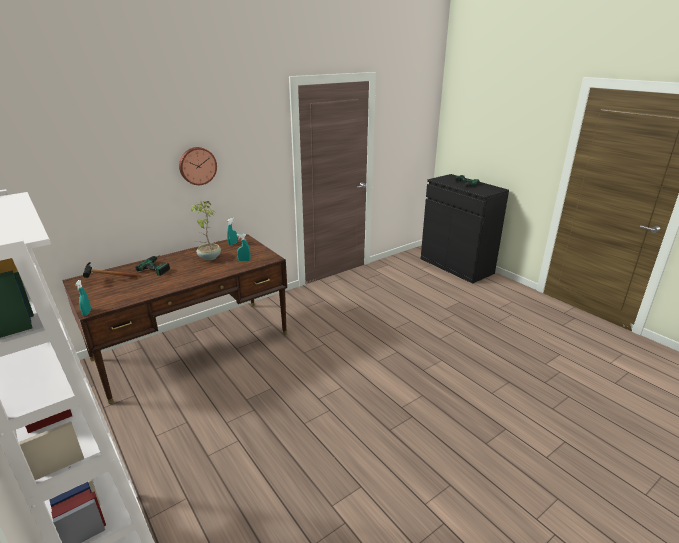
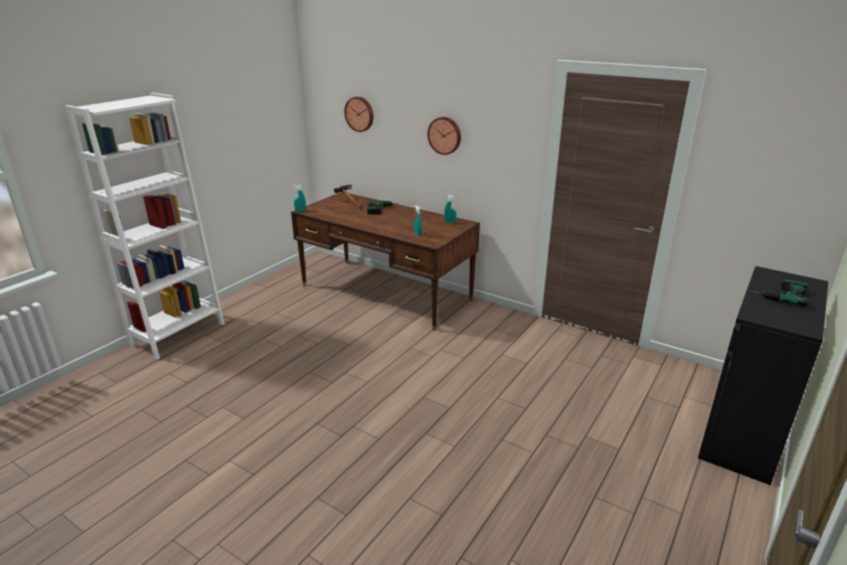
camera: 70 degrees right, 0 degrees up
(73, 173) = (360, 114): none -> wall clock
(209, 257) = (412, 221): potted plant -> none

